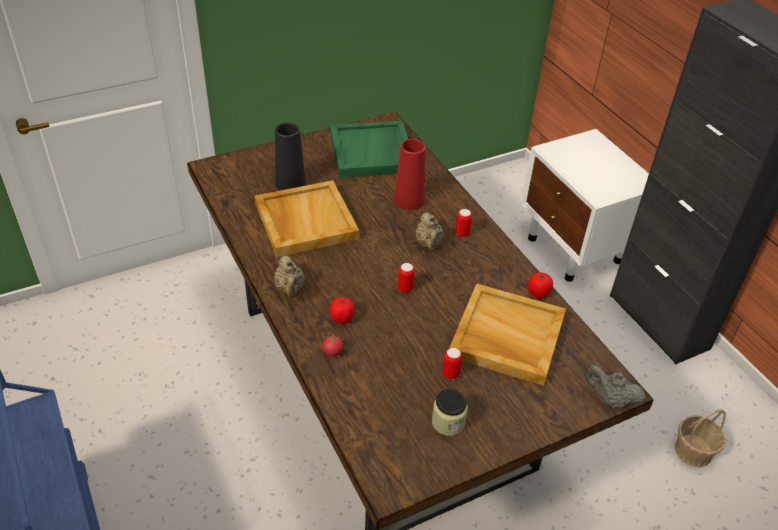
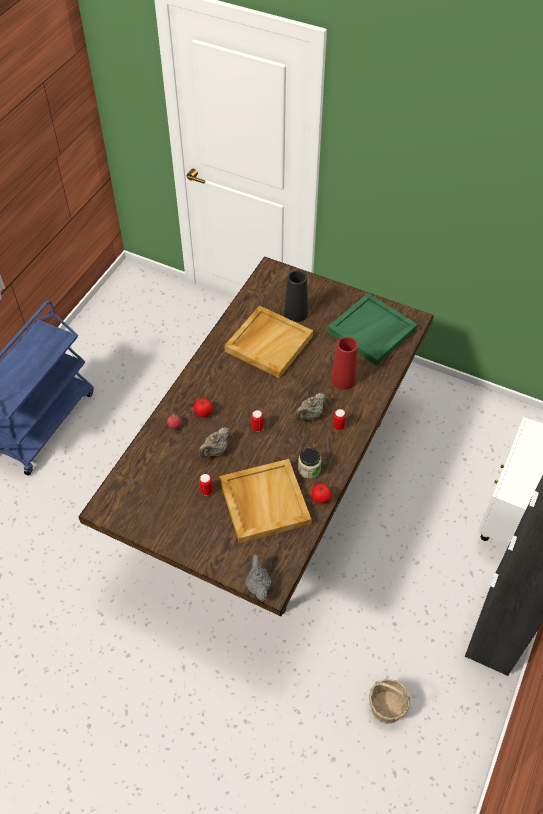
camera: 55 degrees right, 10 degrees up
(290, 289) = (204, 375): beige teapot -> beige teapot (215, 451)
(448, 422) = (168, 510): jar -> jar (309, 469)

